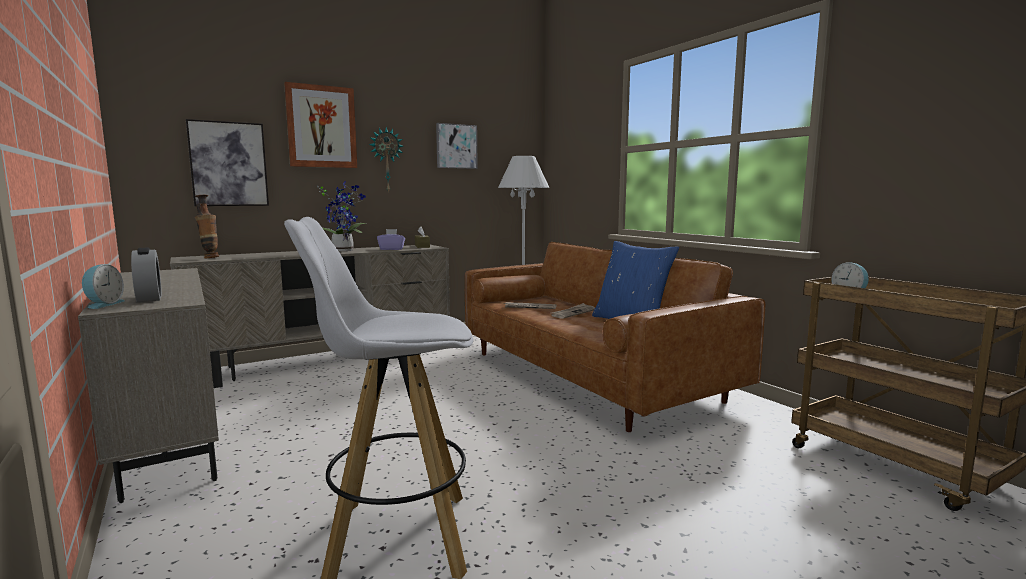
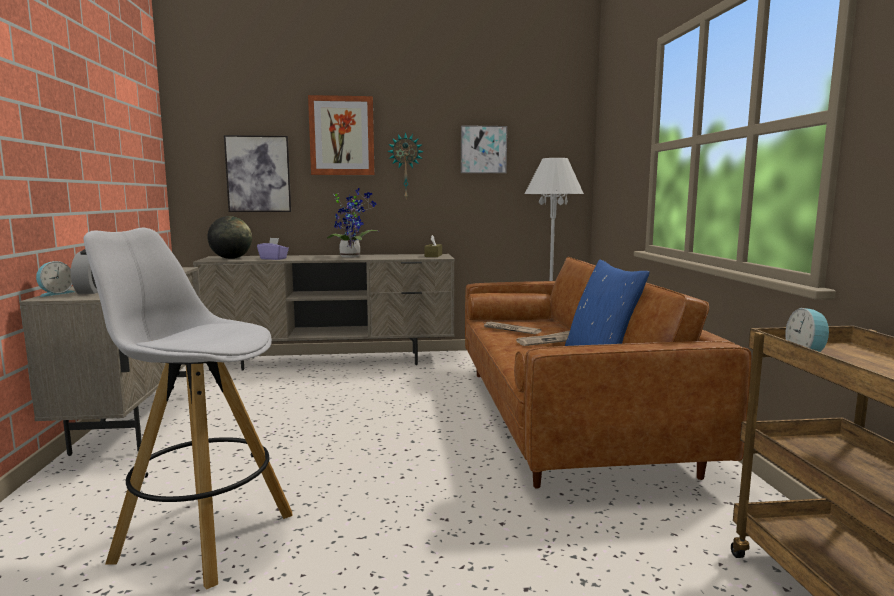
camera: 25 degrees right, 0 degrees up
(210, 258) = (231, 258): vase -> globe
(391, 249) = (396, 257): purple tissue box -> purple tissue box (273, 259)

